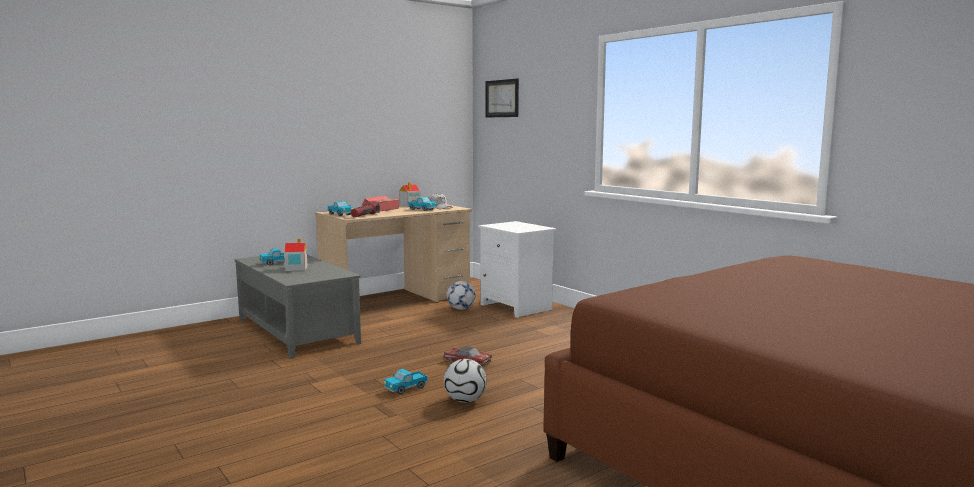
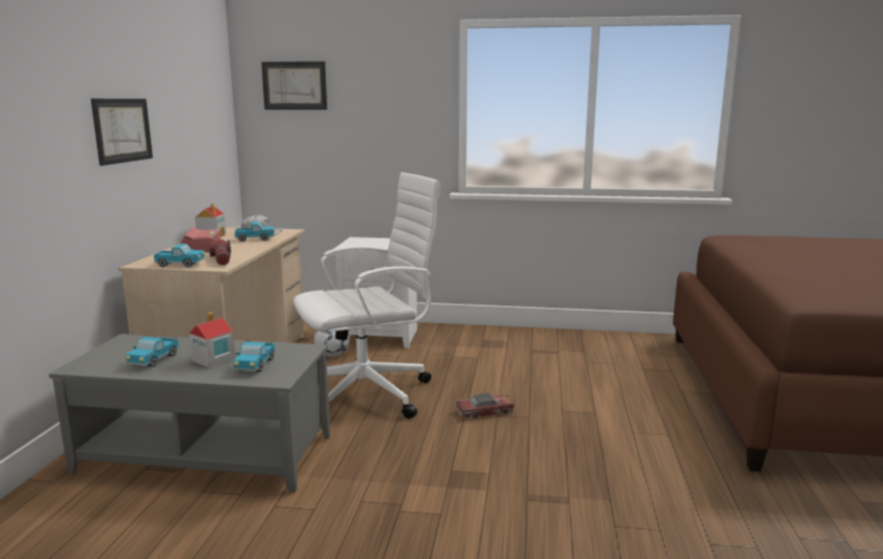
camera: 45 degrees left, 5 degrees up
(337, 127) = (122, 130): none -> picture
(405, 389) = (506, 466): toy truck -> toy truck (255, 366)
(429, 332) = (369, 394): none -> white office chair
(465, 400) = (580, 452): football -> none

